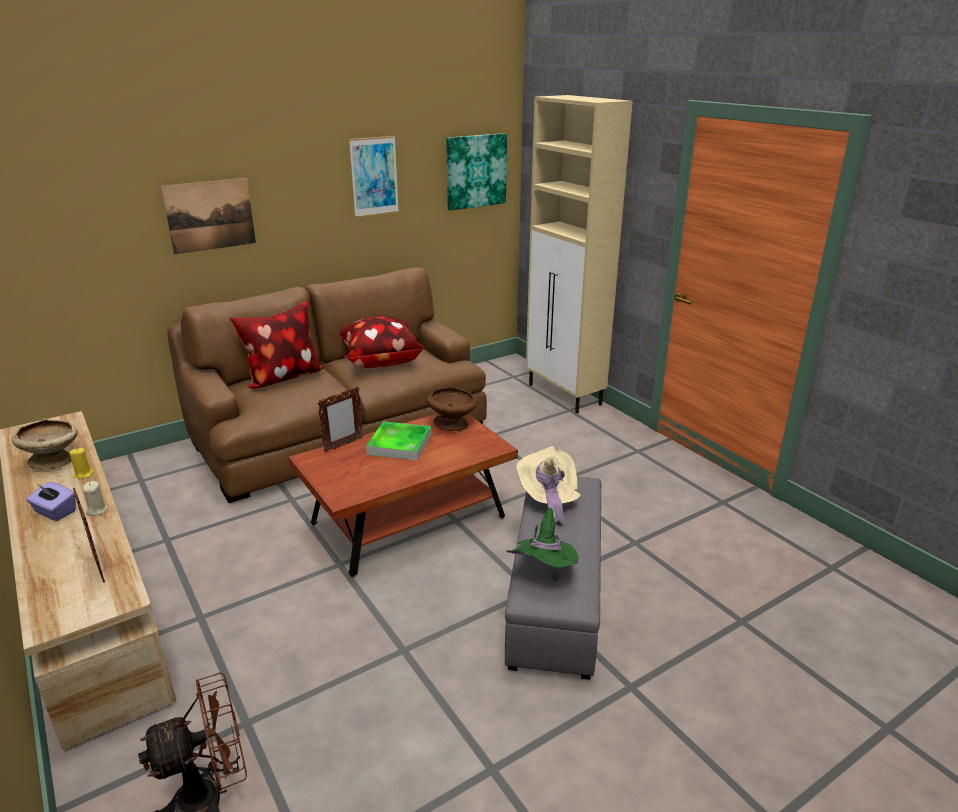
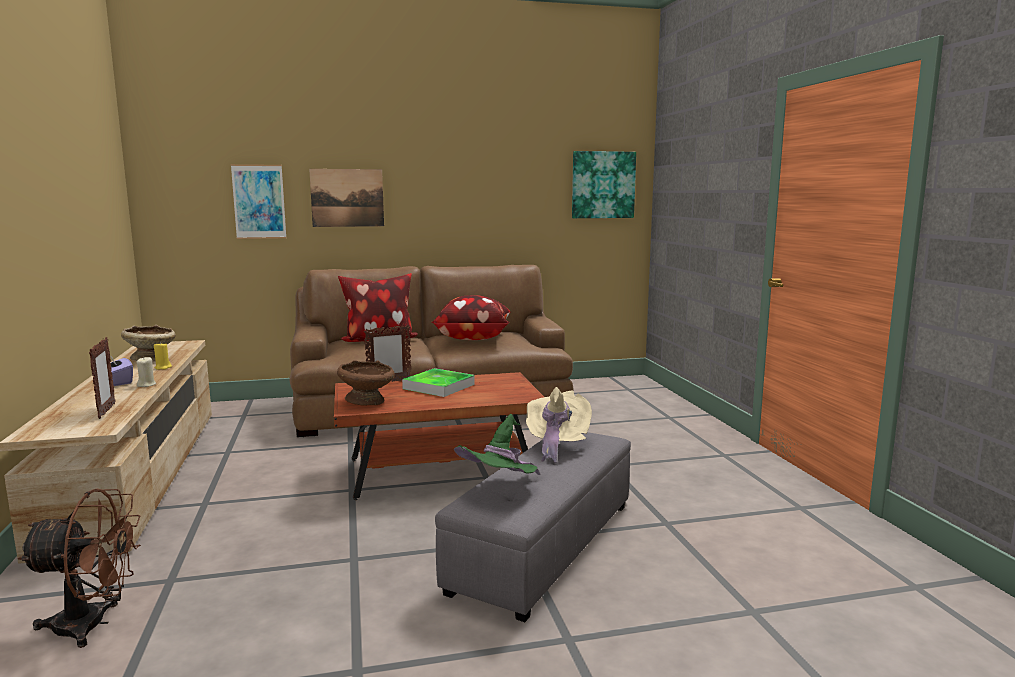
camera: 20 degrees right, 15 degrees down
(374, 176) = (499, 180): picture -> picture (259, 201)
(452, 424) = (501, 380): brown bowl -> brown bowl (367, 401)
(565, 395) = (672, 407): beige cabinet -> none

